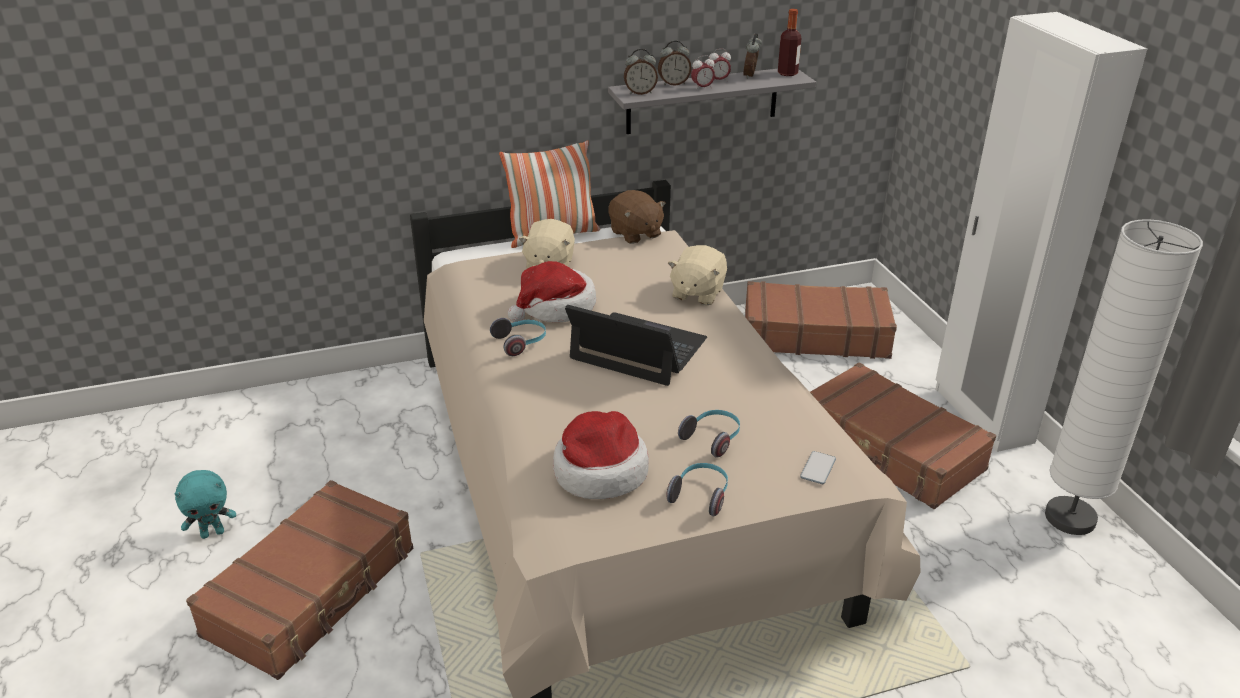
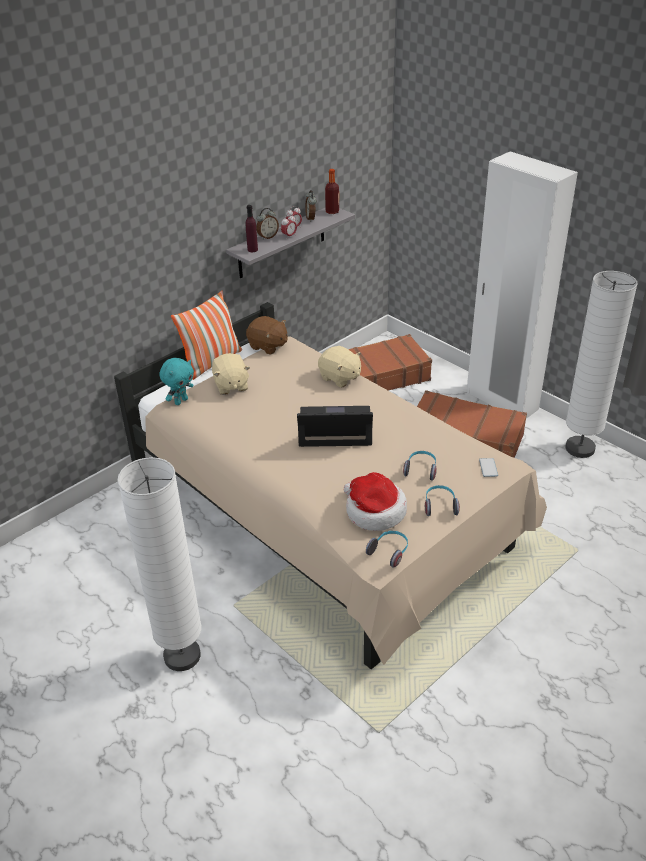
camera: 25 degrees left, 5 degrees up
(213, 533) = (79, 646): turquoise plush toy -> turquoise plush toy (181, 401)
(313, 591) = (182, 656): brown suitcase -> white floor lamp
(521, 343) = (259, 446): headphones -> headphones (389, 552)
(555, 307) = (261, 414): hat -> none
(640, 93) = (252, 250): alarm clock -> purple bottle
(697, 293) = (340, 378): beige plush toy -> beige plush toy turned 45 degrees counterclockwise

